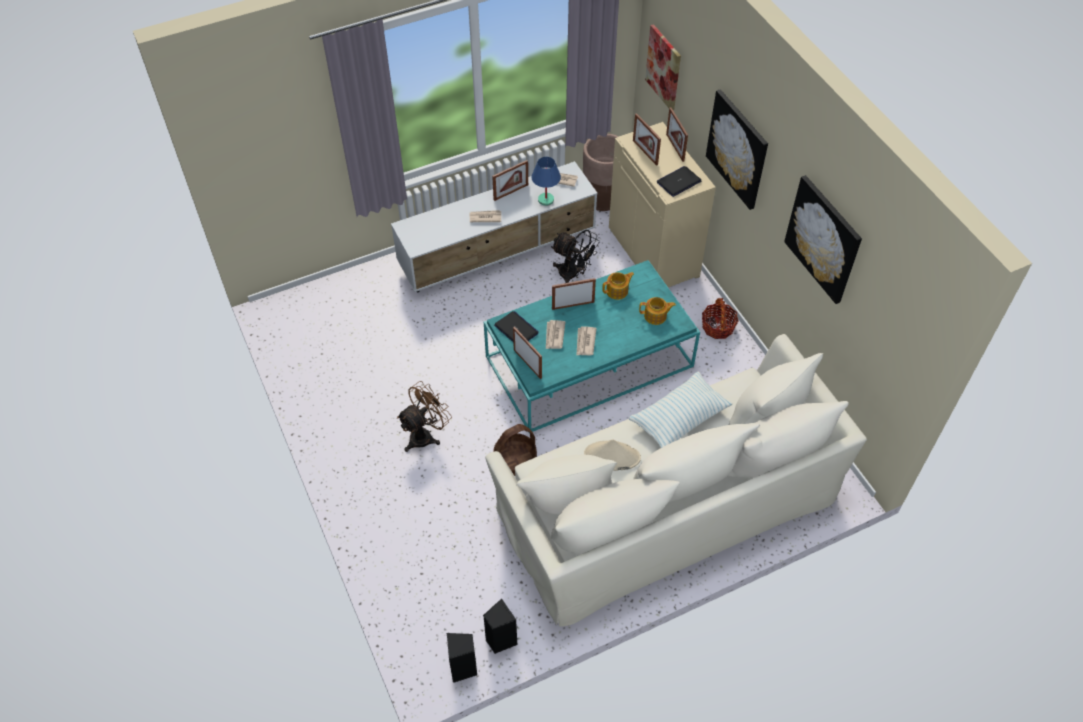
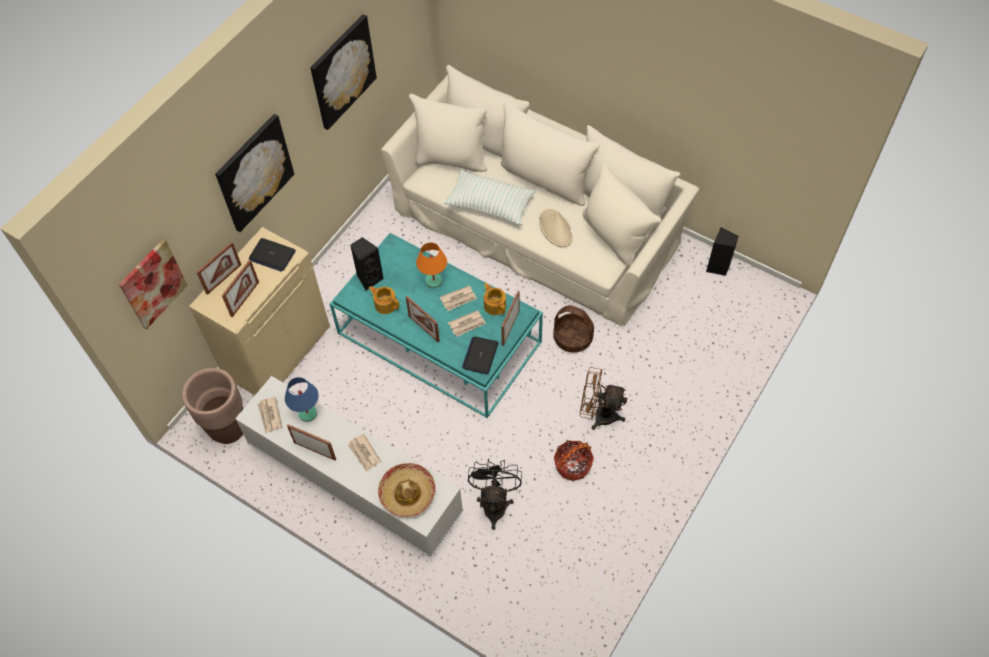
camera: 120 degrees left, 5 degrees up
(432, 227) = (407, 493): none -> hat
(463, 668) = (754, 277): black speaker -> black speaker (369, 278)
(573, 275) = (346, 402): black fan -> black fan (495, 503)
(618, 334) = (433, 281): none -> orange table lamp
(656, 316) = (396, 264): teapot -> teapot (495, 305)
(717, 327) = (340, 266): basket -> basket (572, 465)

